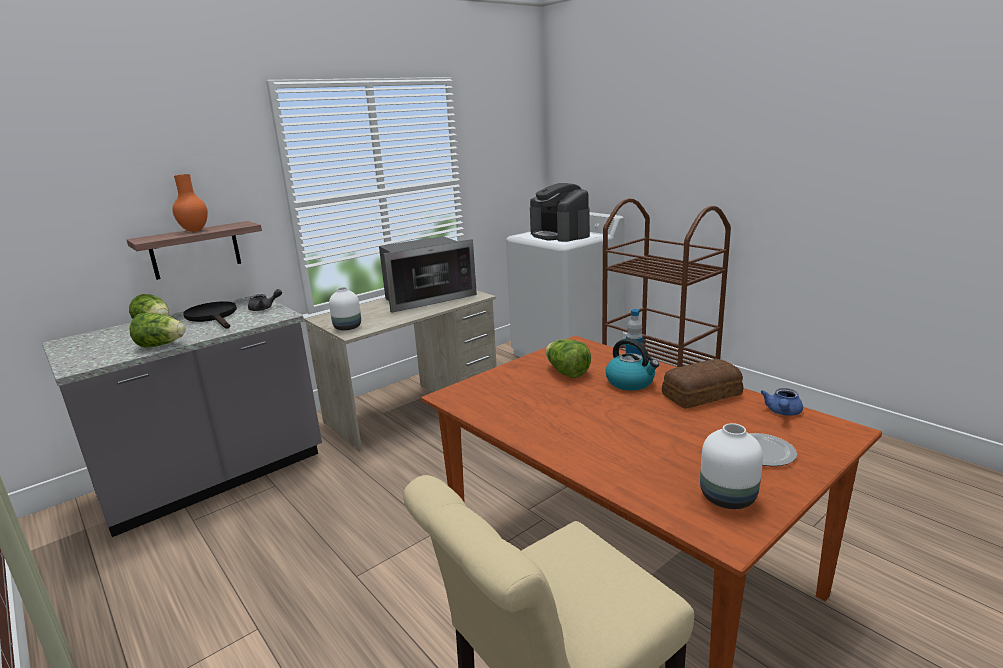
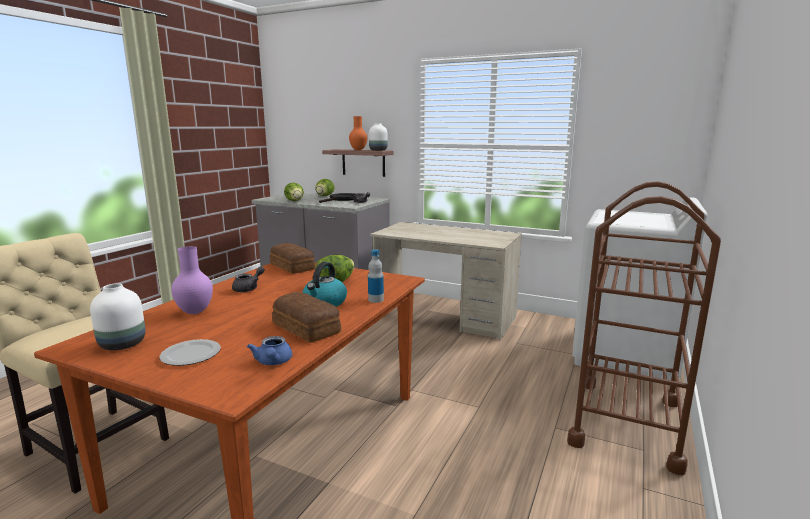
camera: 65 degrees right, 5 degrees down
(348, 327) = (392, 230): white vase -> white vase (378, 150)
(426, 297) = (473, 234): microwave -> none
(474, 391) = (292, 266): none -> bread
(552, 421) = (249, 288): none -> grey teapot
(560, 235) = (633, 218): coffee machine -> none
(628, 455) = (194, 312): none -> purple vase
(782, 412) = (273, 362): blue teapot -> blue teapot turned 105 degrees counterclockwise

